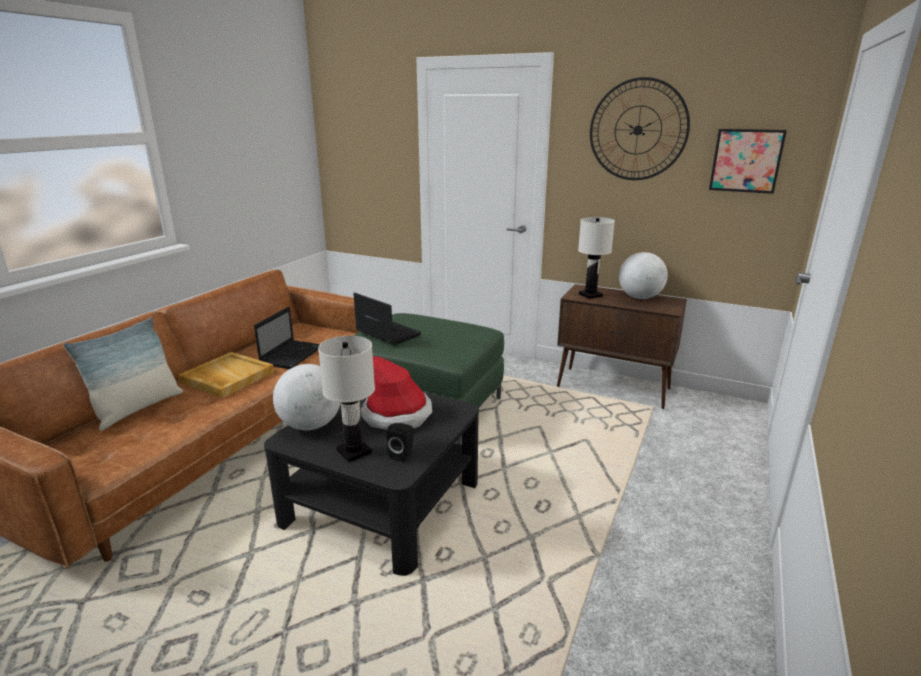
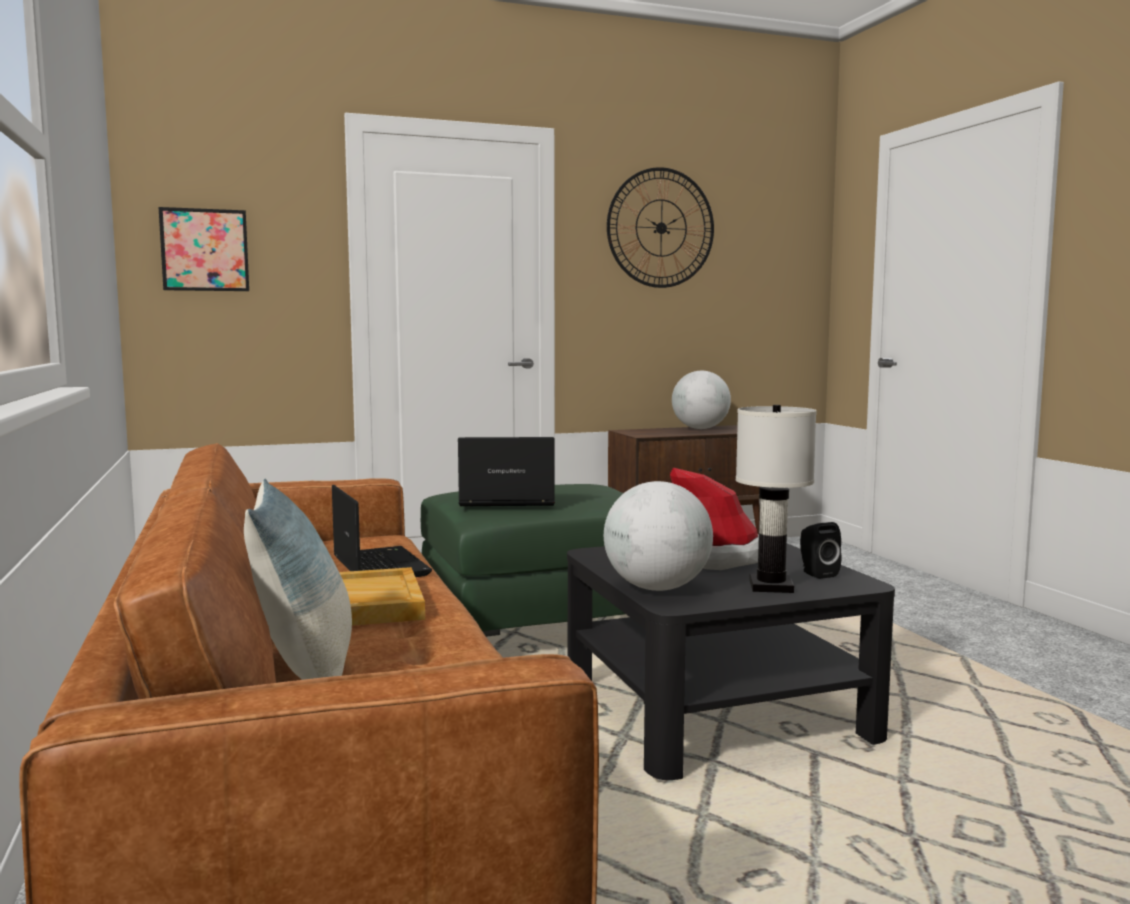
camera: 45 degrees left, 15 degrees down
(590, 295) = (654, 433): white table lamp -> none
(746, 161) = (768, 262): picture -> picture (205, 250)

